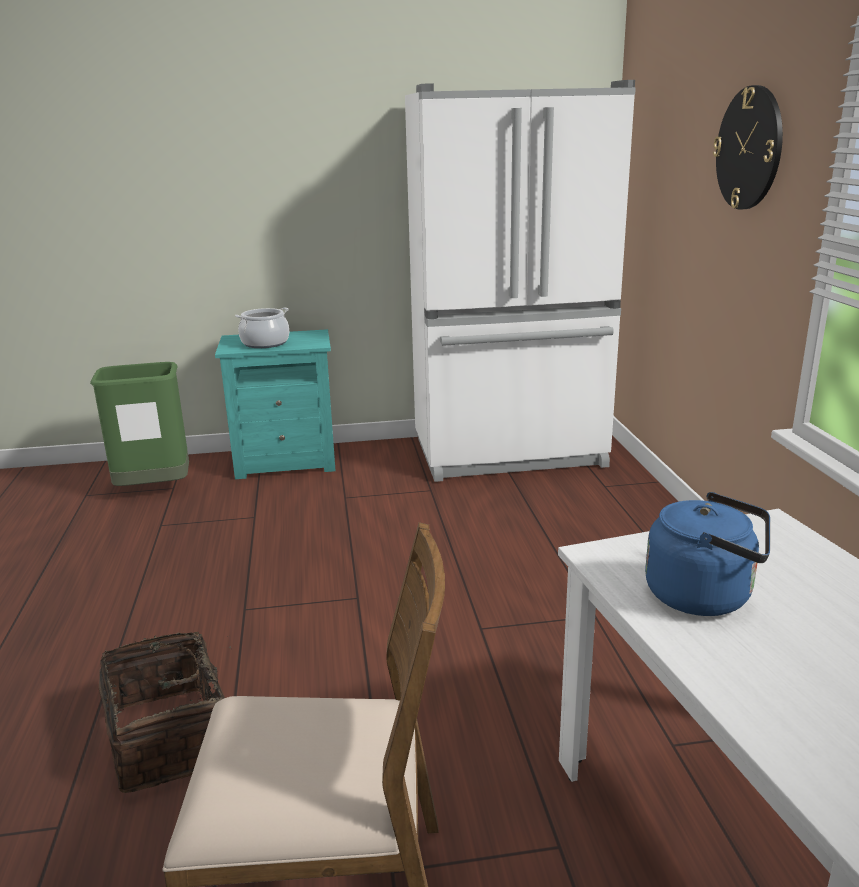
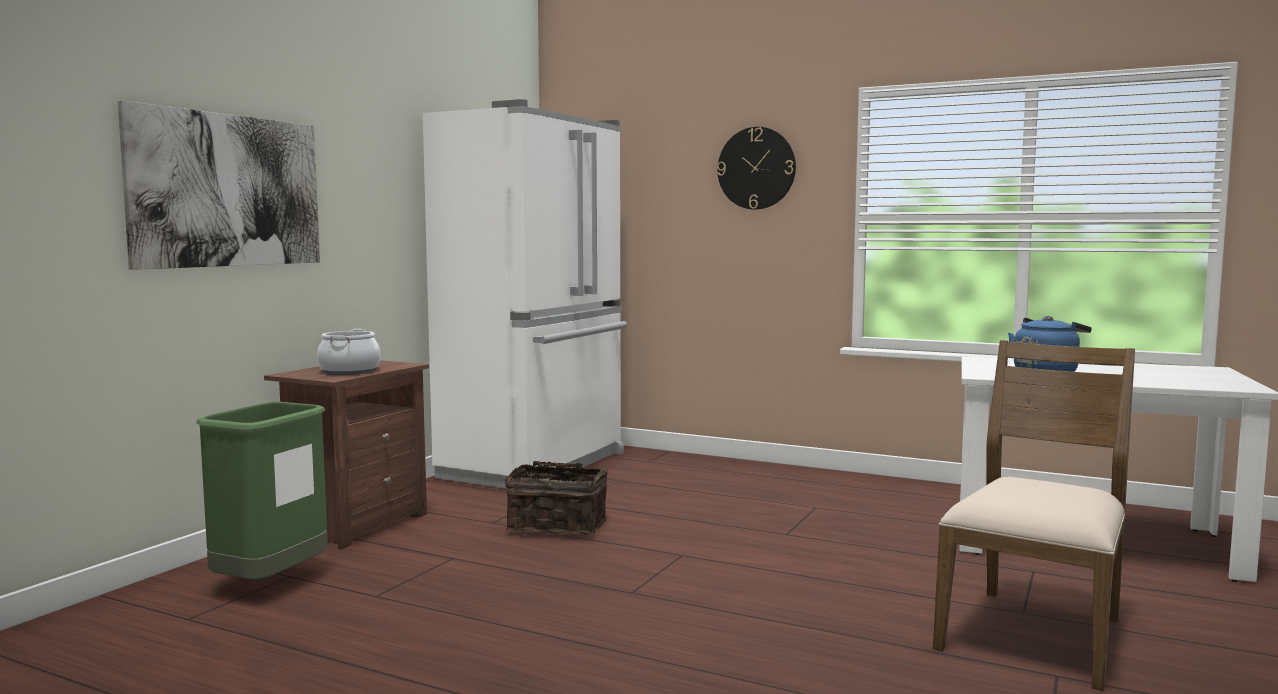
camera: 55 degrees left, 15 degrees down
(170, 739) = (801, 651): basket -> basket (558, 525)
(185, 190) = (228, 190): none -> picture
(287, 462) = (355, 524): turquoise nightstand -> brown nightstand

